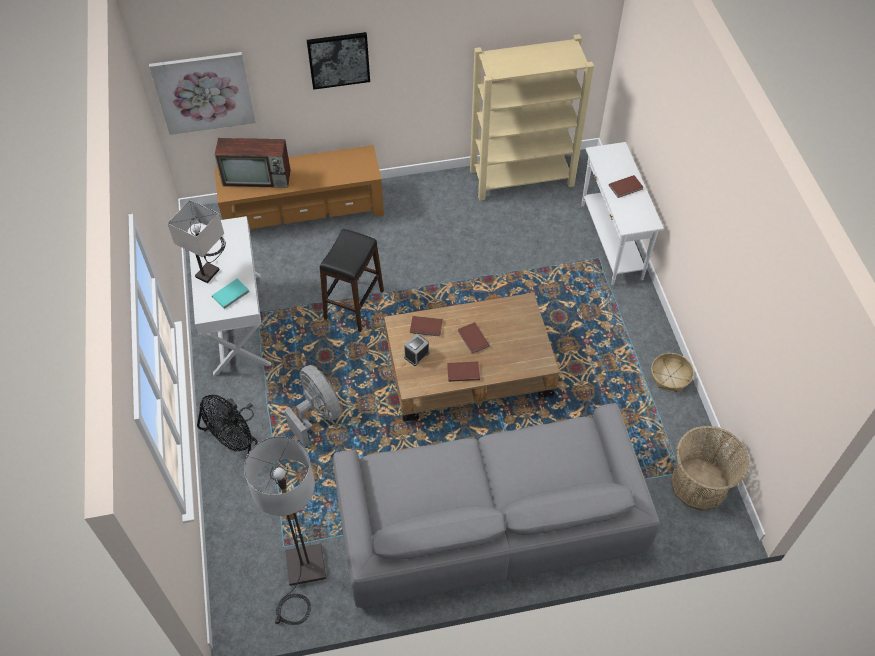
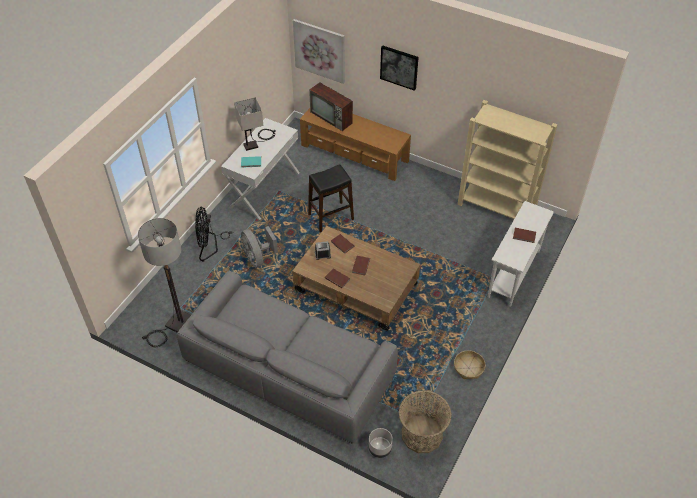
camera: 40 degrees right, 5 degrees down
(317, 414) = (258, 258): grey fan -> grey fan turned 150 degrees clockwise
(676, 534) = (379, 448): none -> grey planter

